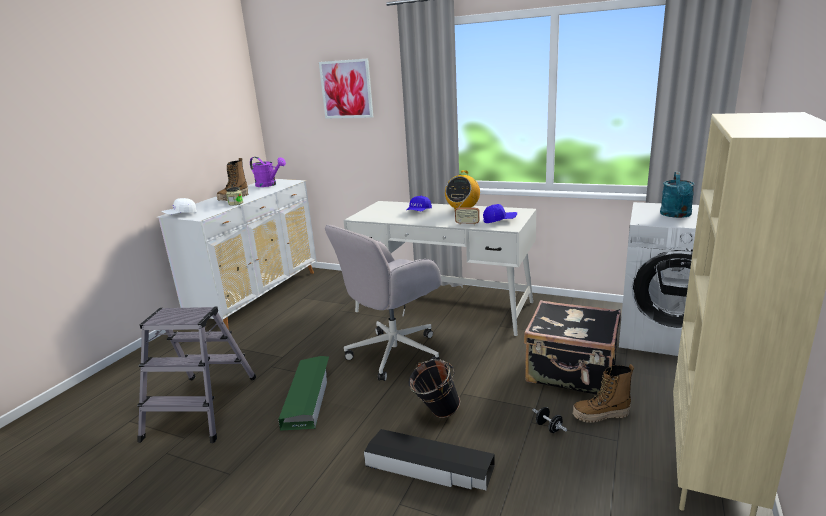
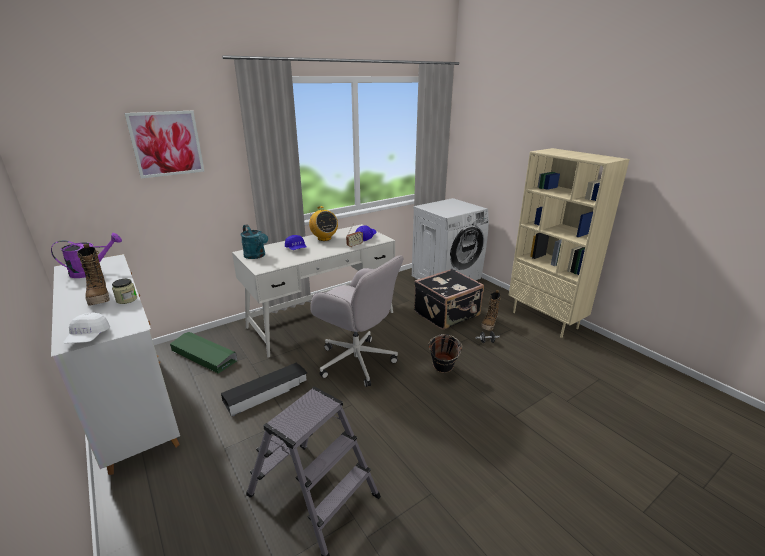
camera: 60 degrees left, 5 degrees up
(308, 396) = (368, 421): green storage box -> green storage box (204, 355)
(393, 354) = (357, 362): grey office chair -> grey office chair turned 45 degrees counterclockwise
(429, 466) = (490, 393): black storage box -> black storage box (267, 391)
(676, 215) = (448, 208): turquoise watering can -> turquoise watering can (256, 256)

